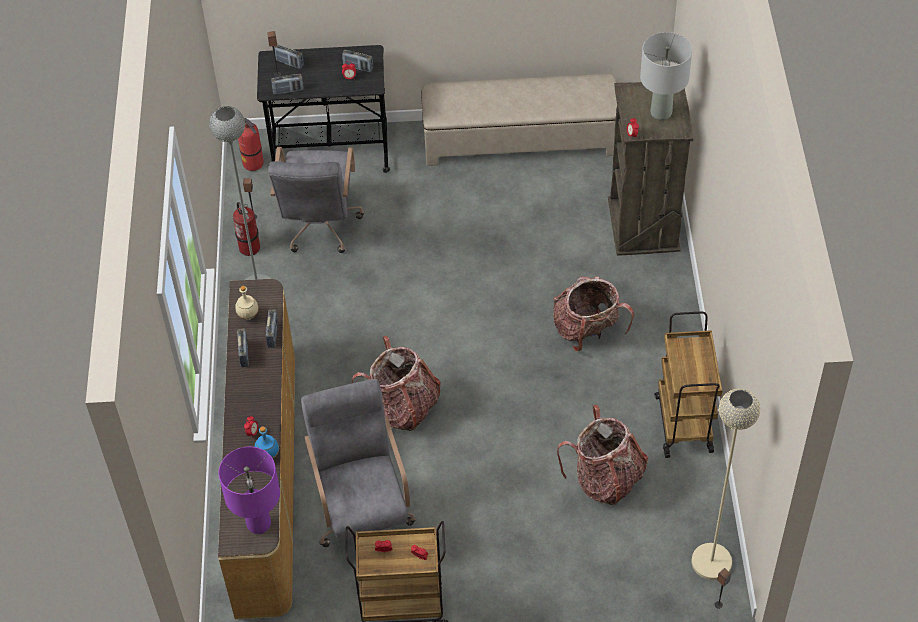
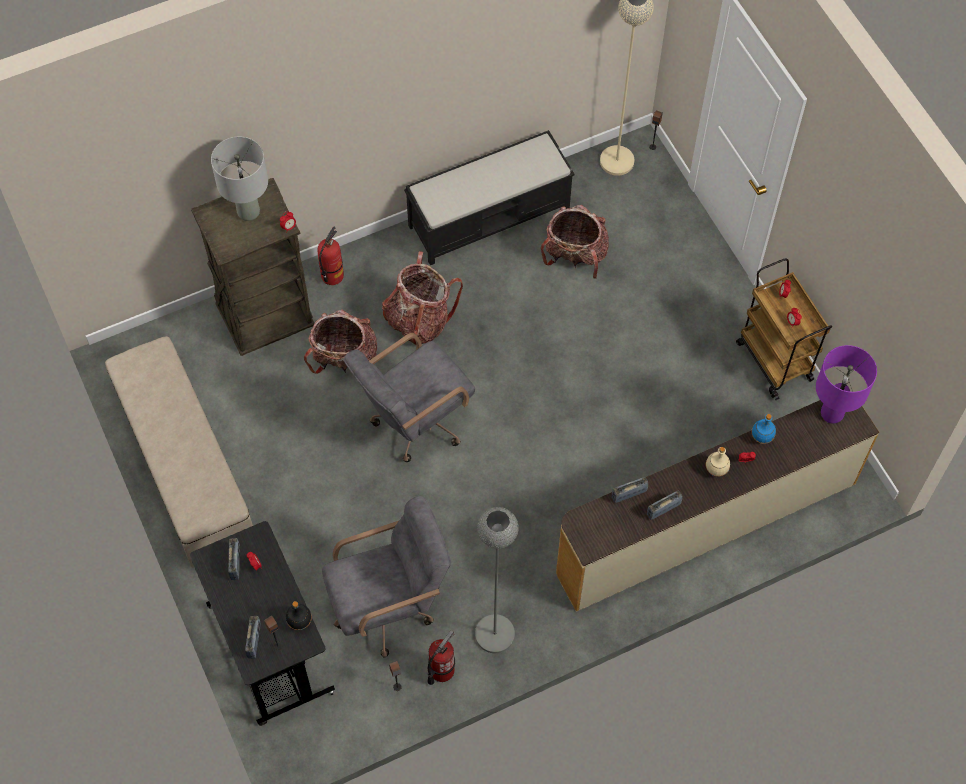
camera: 115 degrees left, 10 degrees up
(248, 316) = (617, 527): beige bottle -> beige bottle (716, 470)
(253, 163) = (319, 725): fire extinguisher -> fire extinguisher (332, 276)
(288, 90) = (299, 622): radio -> black bottle
(363, 517) = (706, 425): grey office chair -> grey office chair (414, 425)
(403, 408) = (575, 440): backpack -> backpack (344, 360)
(683, 424) = (490, 216): brown cart -> black bench

